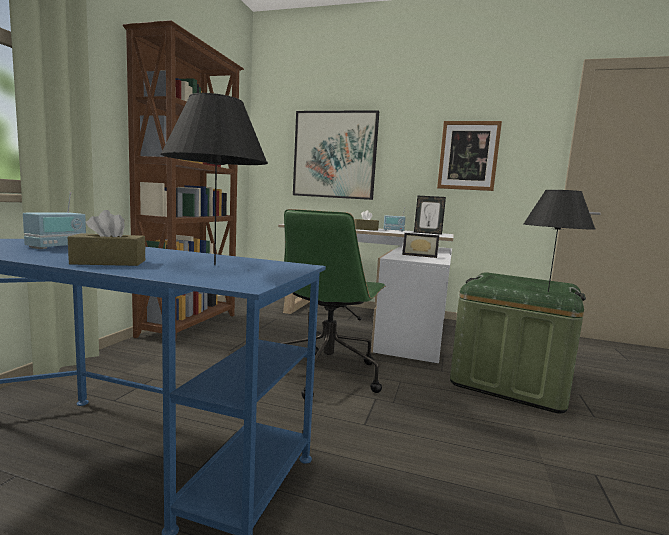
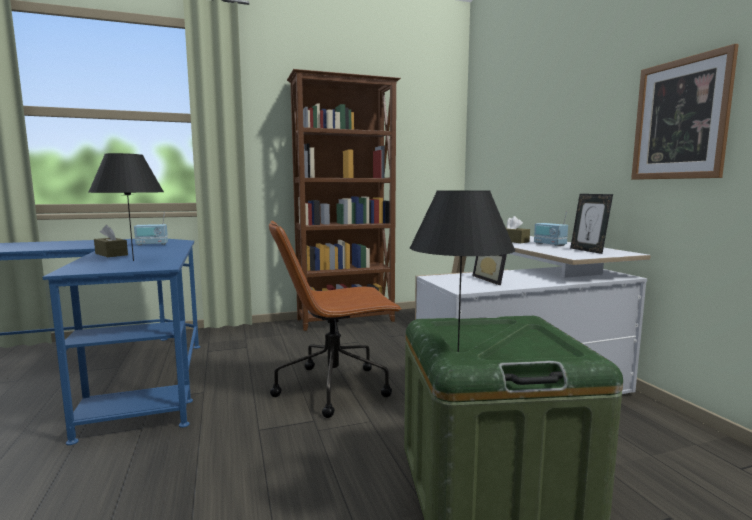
camera: 55 degrees right, 0 degrees up
(327, 374) = (335, 387): green office chair -> brown office chair
(335, 155) = (525, 146): picture -> none

